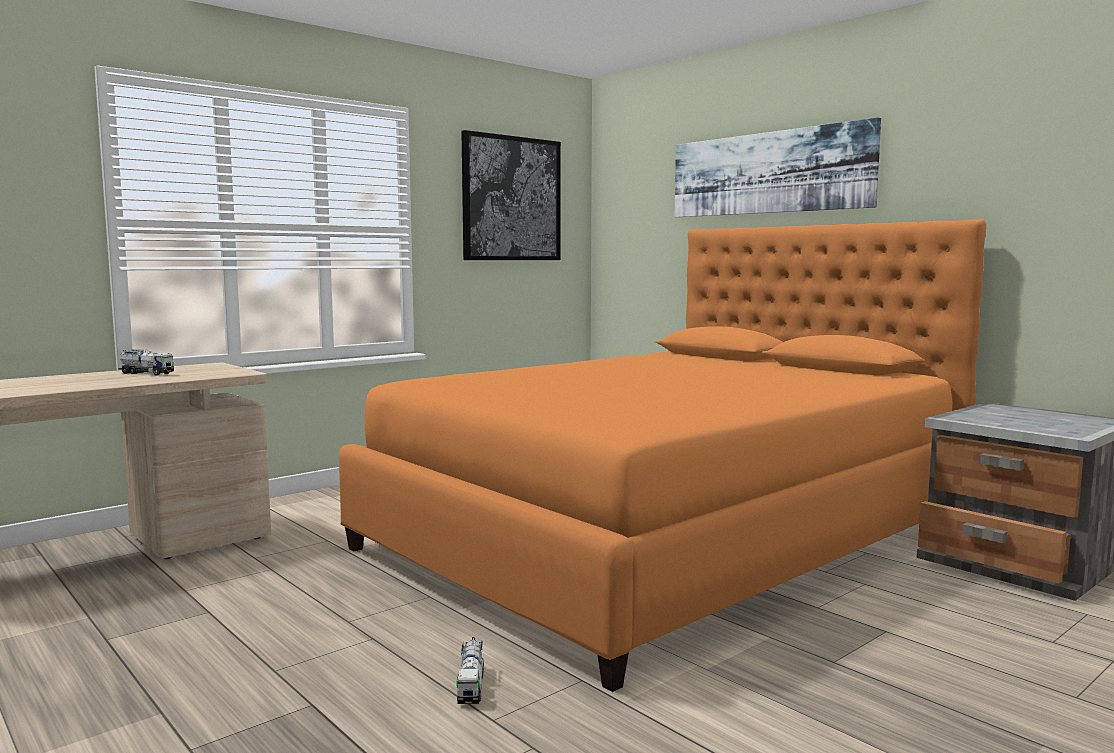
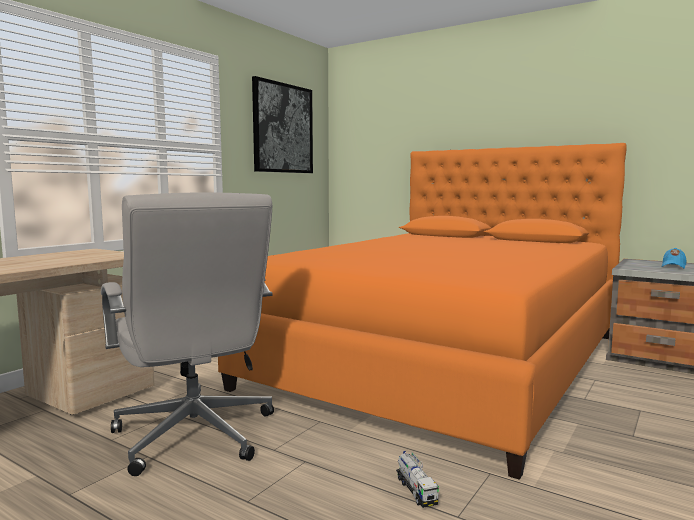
camera: 15 degrees left, 0 degrees up
(146, 373) = (44, 258): toy truck -> none
(276, 593) = (194, 433): none -> grey office chair
(768, 173) = (466, 113): picture -> none
(1039, 418) = (673, 266): none -> blue cap

